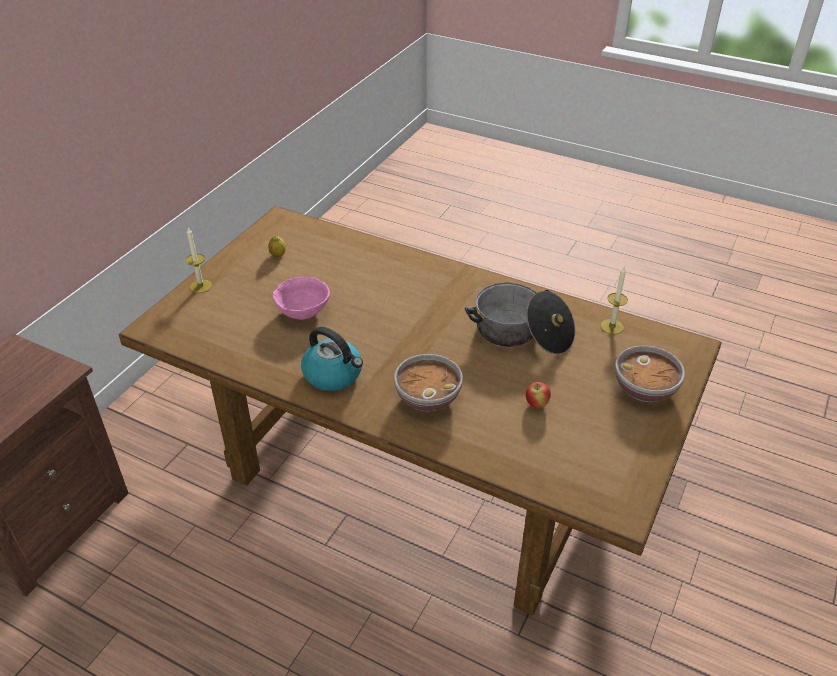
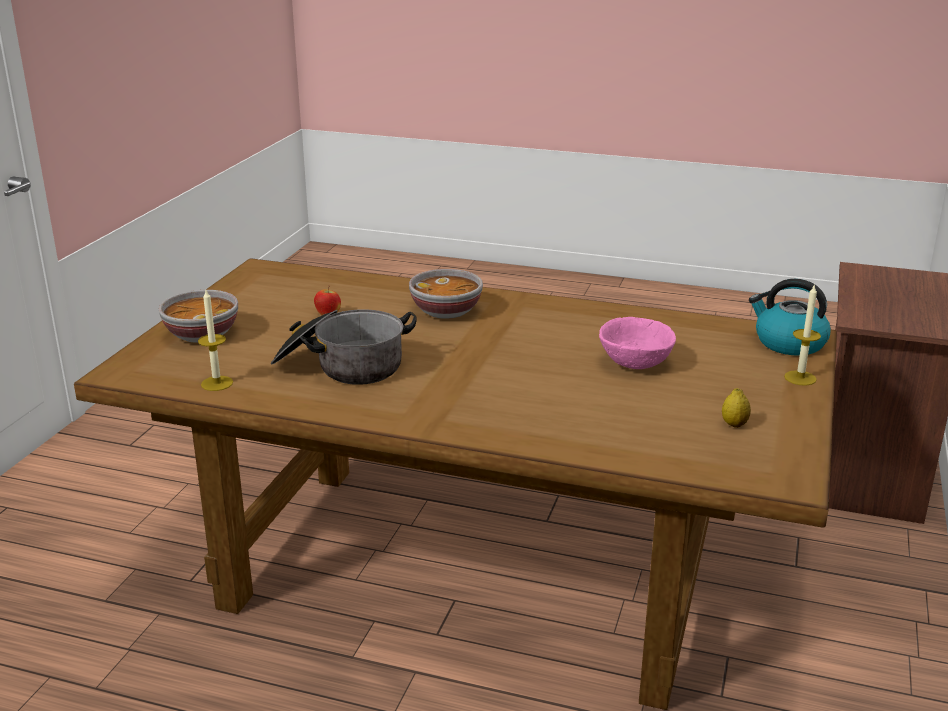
camera: 170 degrees right, 15 degrees down
(334, 374) = (556, 318): kettle -> kettle (788, 343)

